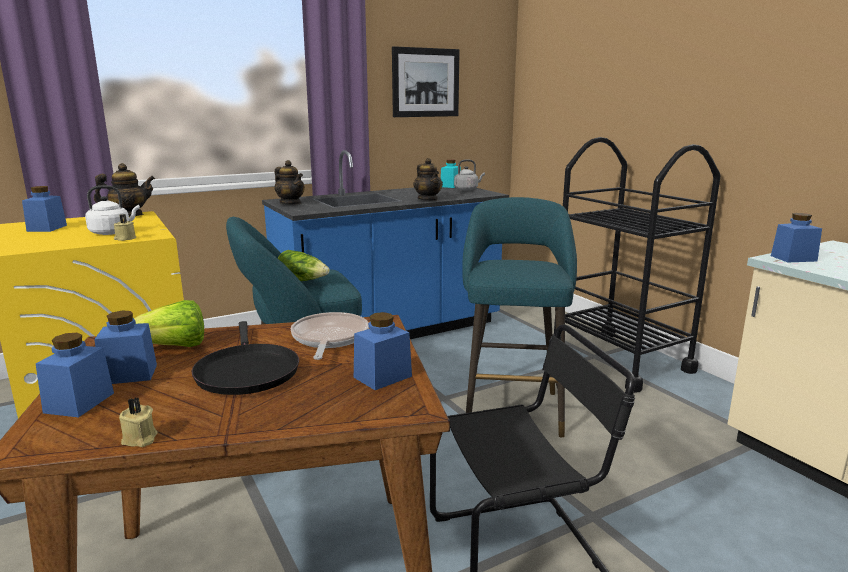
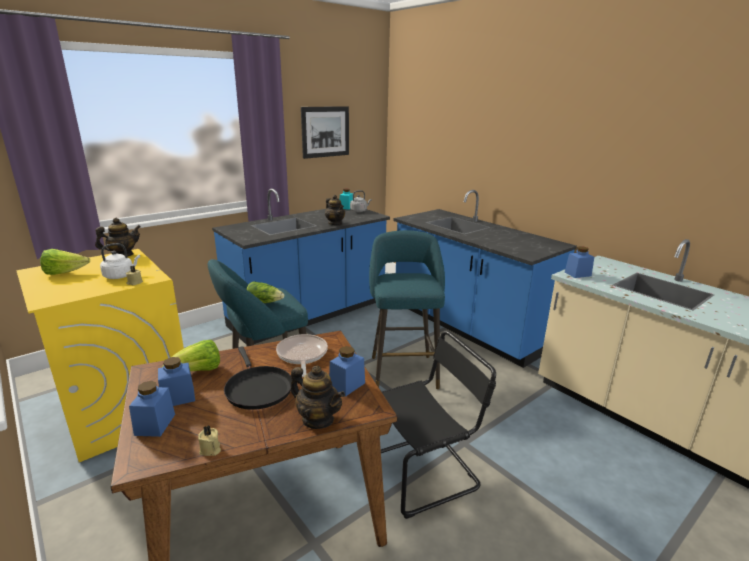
camera: 10 degrees left, 5 degrees up
(47, 228) = (65, 273): blue jar -> lettuce
(290, 203) = (236, 231): teapot -> teapot (318, 419)
(619, 359) = (467, 327): black cart -> blue counter

